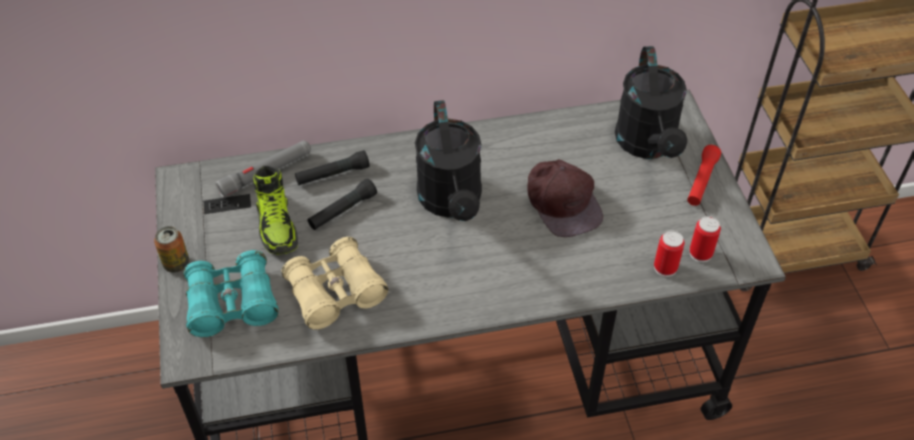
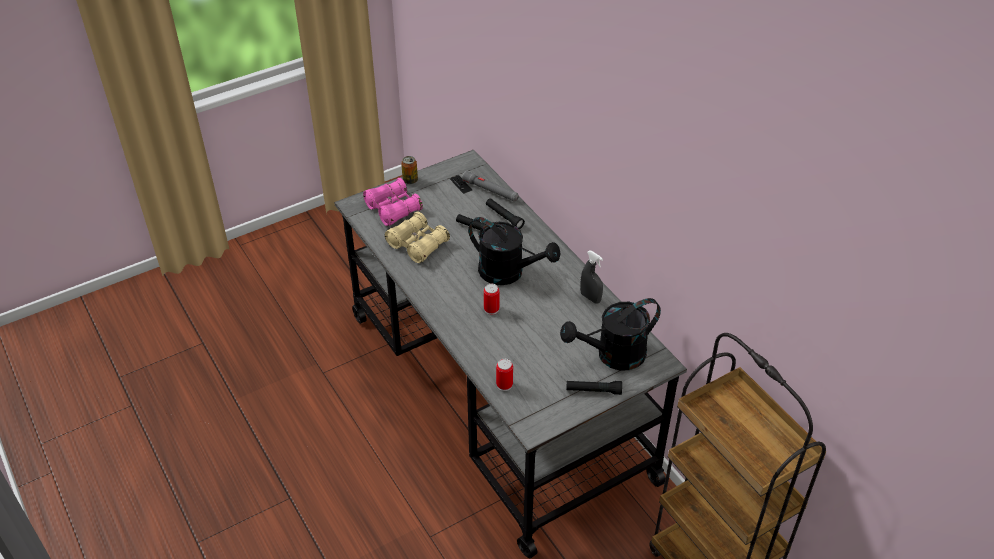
camera: 70 degrees right, 5 degrees down
(232, 303) = (393, 209): turquoise binoculars -> pink binoculars
(277, 225) = (455, 207): shoe -> none
(452, 202) = (509, 273): black watering can -> black watering can turned 120 degrees counterclockwise
(537, 134) = (590, 297): none -> grey spray bottle
(563, 201) = (537, 323): brown cap -> none
(700, 253) = (525, 401): can -> can (491, 309)
(701, 181) = (593, 390): red flashlight -> black flashlight

